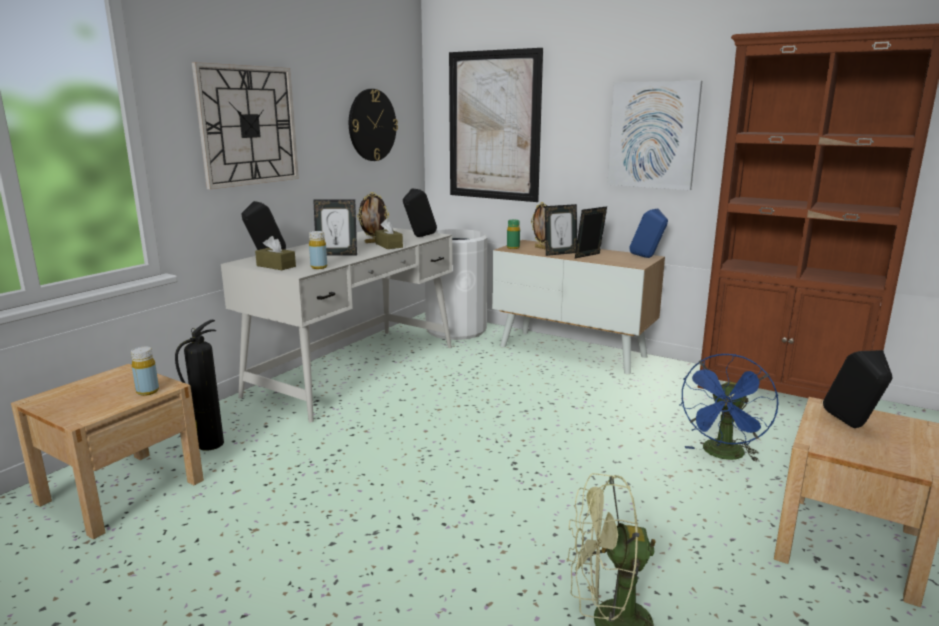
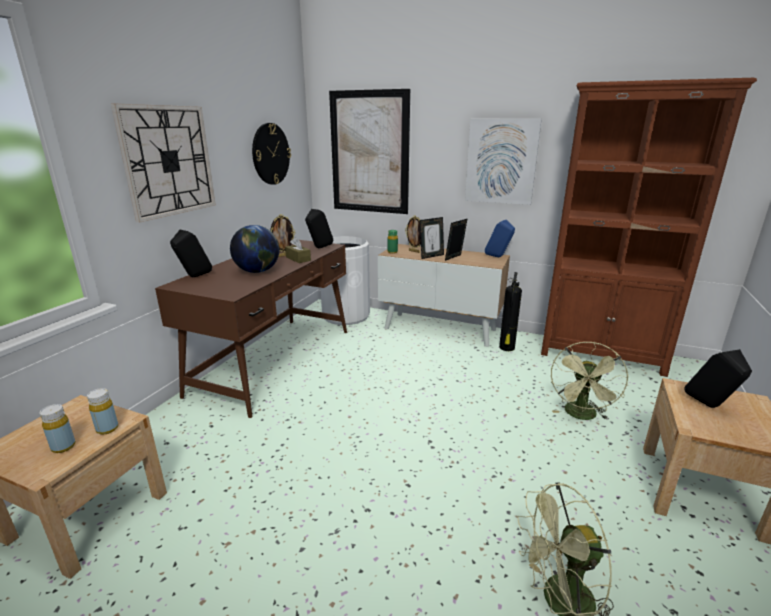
camera: 10 degrees left, 5 degrees up
(209, 445) = (164, 452): fire extinguisher -> fire extinguisher (506, 348)
(276, 266) = (208, 288): brown tissue box -> none
(319, 267) = (247, 287): yellow bottle -> yellow bottle (63, 447)
(337, 254) = (257, 271): picture frame -> globe
(355, 370) = (275, 360): white desk -> brown desk
(723, 455) = (581, 416): blue fan -> green fan

